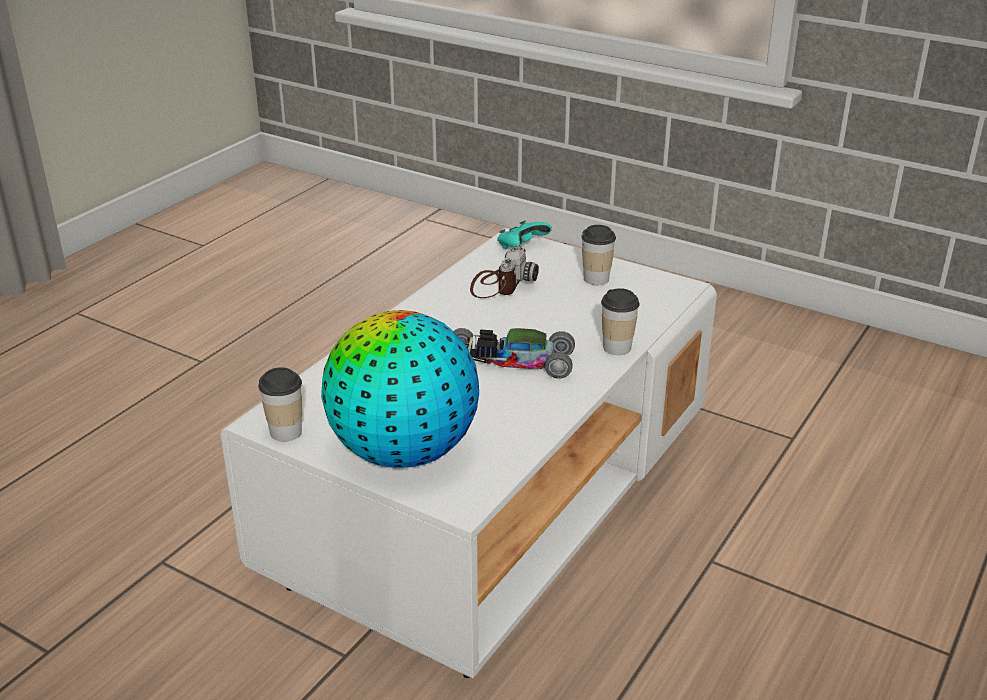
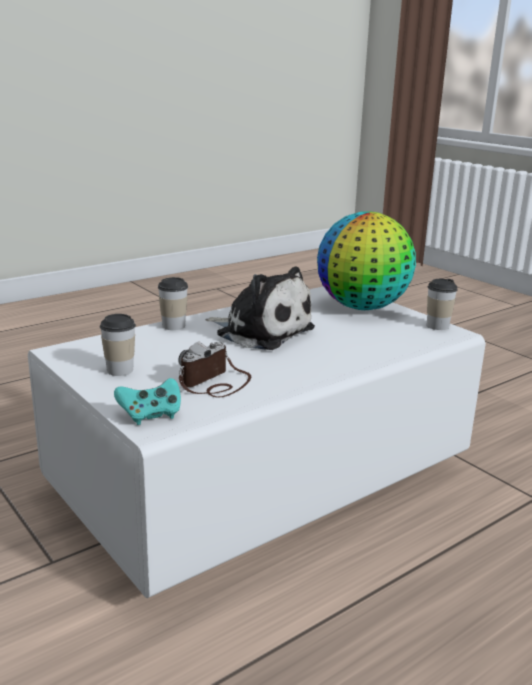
camera: 160 degrees left, 10 degrees down
(510, 362) = (261, 331): toy car -> plush toy

